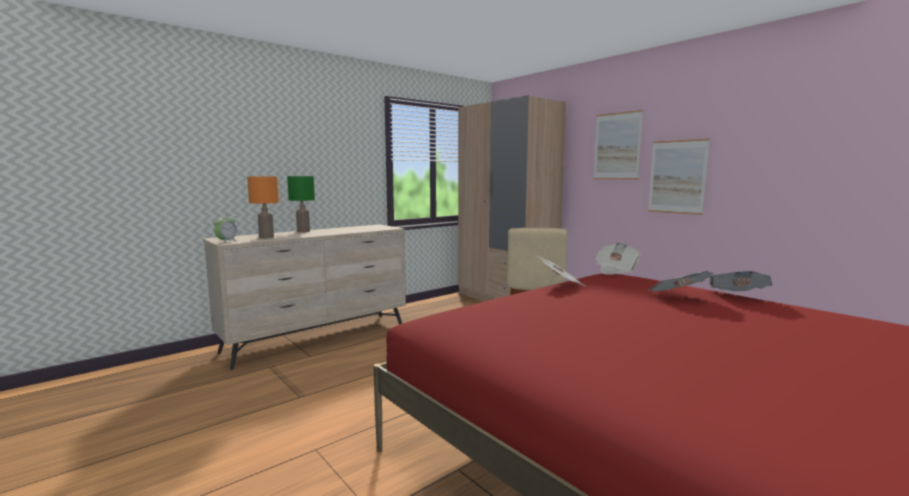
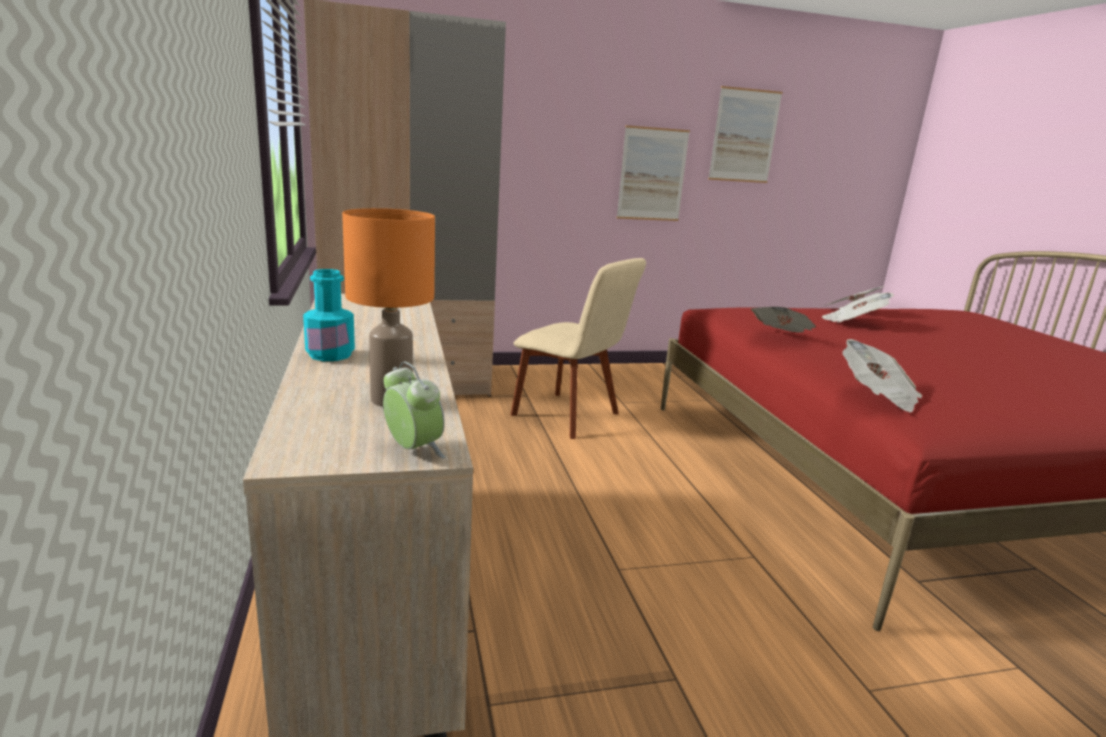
camera: 65 degrees left, 10 degrees up
(304, 231) = (330, 355): green table lamp -> turquoise bottle
(615, 271) = (717, 305): newspaper -> newspaper (877, 396)
(617, 146) = (575, 125): picture -> picture (744, 136)

